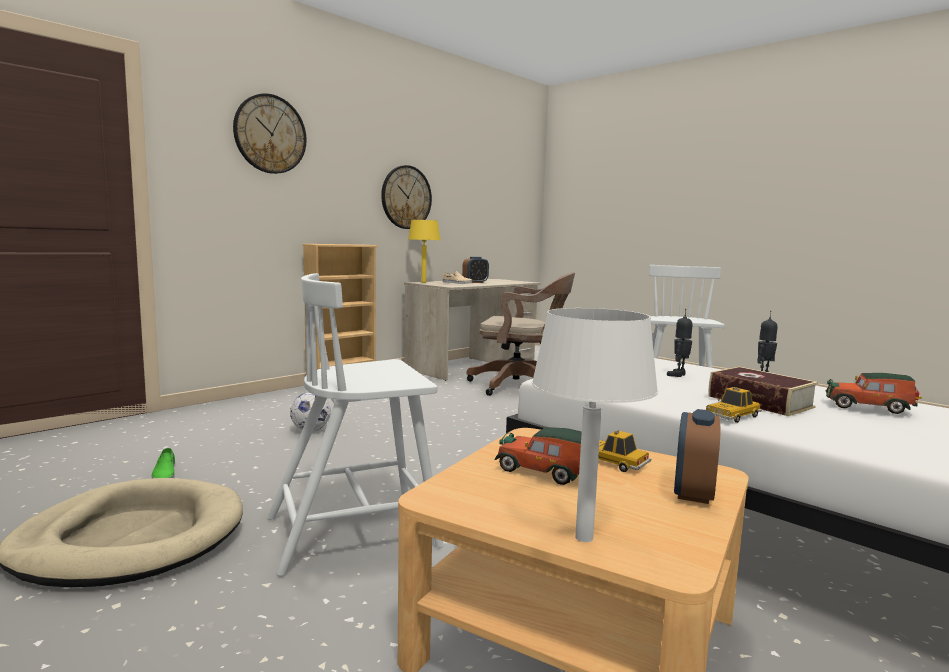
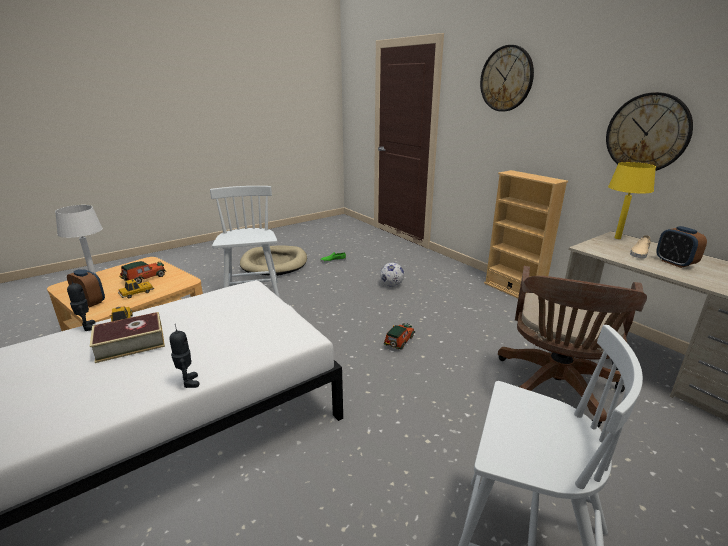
camera: 100 degrees right, 15 degrees up
(679, 375) = (228, 337): toy robot -> toy robot (87, 327)
(869, 407) = (62, 394): toy car -> toy car (398, 342)

